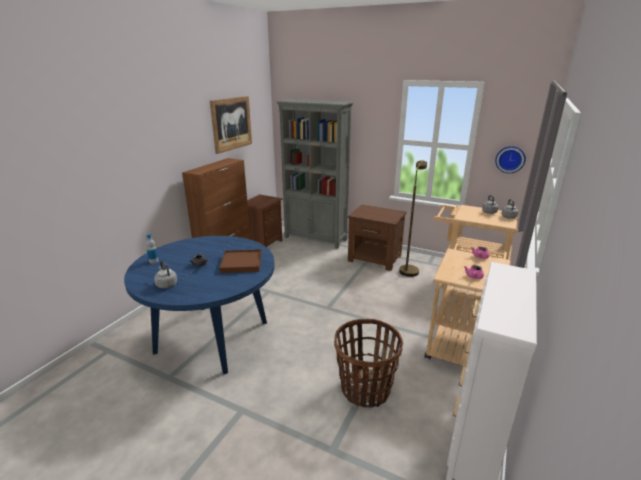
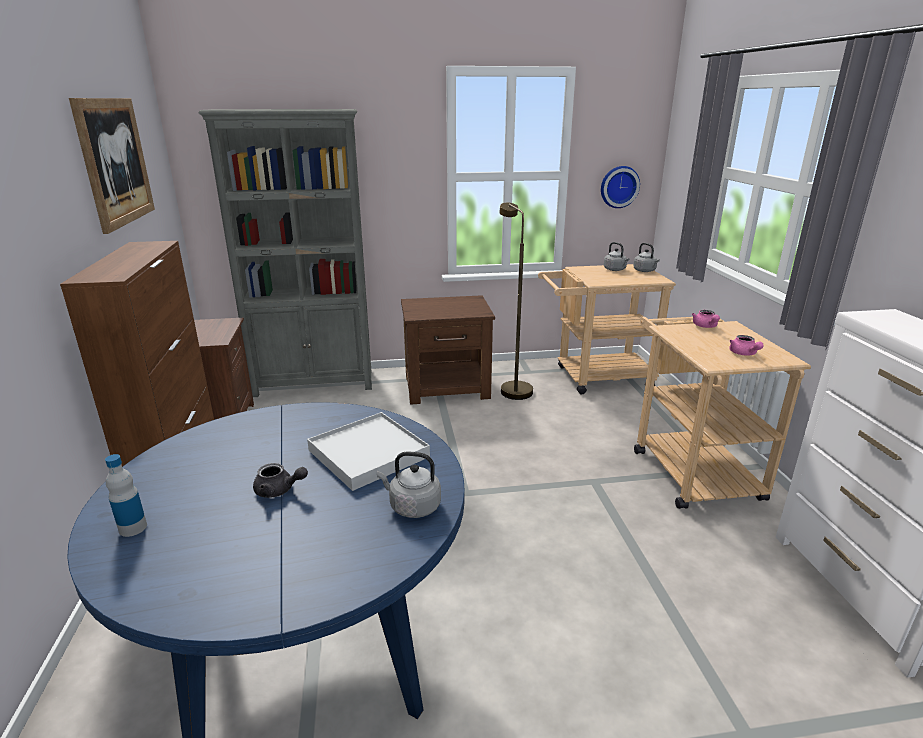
camera: 35 degrees left, 0 degrees up
(166, 284) = (255, 570): grey kettle -> grey kettle (412, 506)
(241, 263) = (368, 454): brown tray -> white tray
(365, 389) = (668, 601): basket -> none

